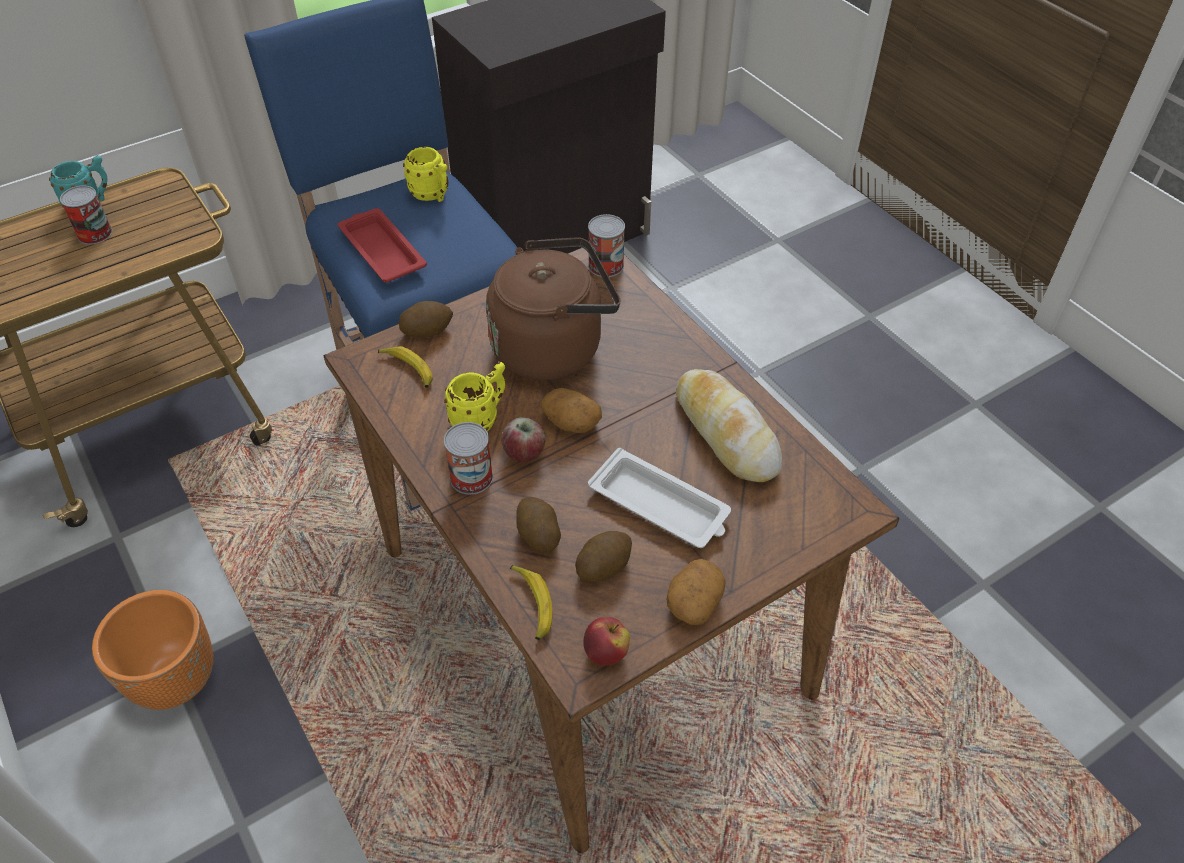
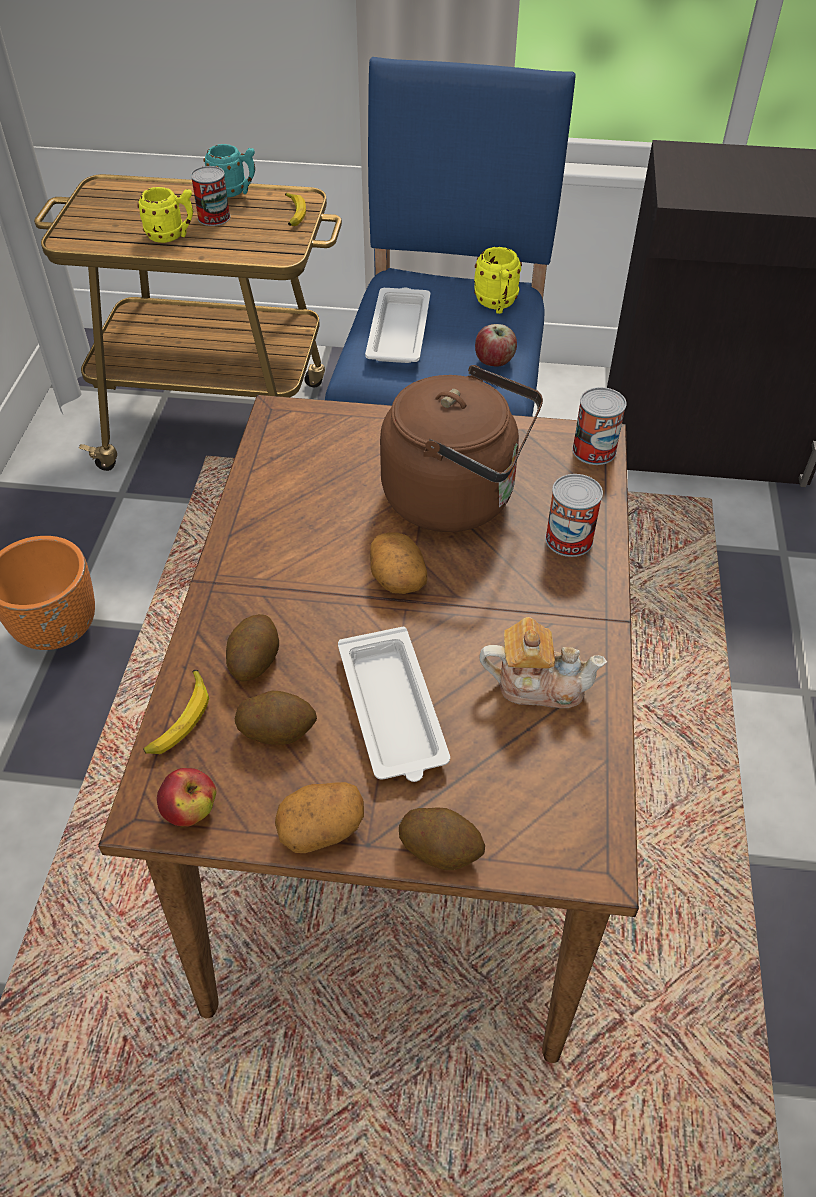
camera: 40 degrees right, 0 degrees up
(381, 250) = (399, 331): red tray -> white tray
(408, 370) = (308, 446): banana -> banana (293, 214)
(427, 330) = (361, 420): potato -> potato (441, 849)
(471, 477) = (256, 571): can -> can (569, 539)
(480, 419) = (320, 524): yellow mug -> yellow mug (172, 236)
(524, 453) = (324, 578): apple -> apple (494, 361)
(725, 432) = (538, 684): bread -> teapot

